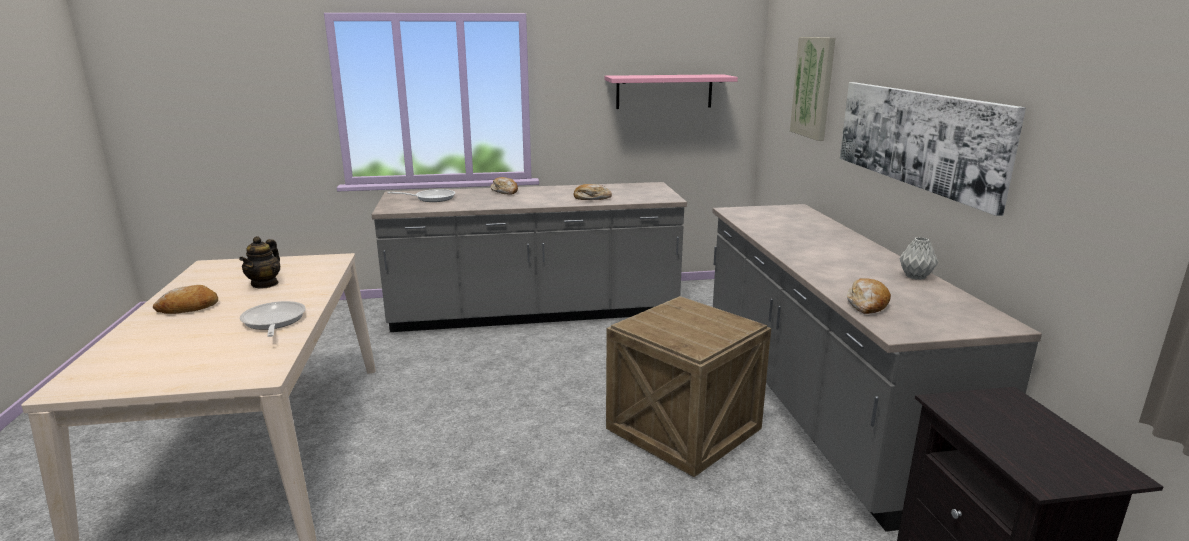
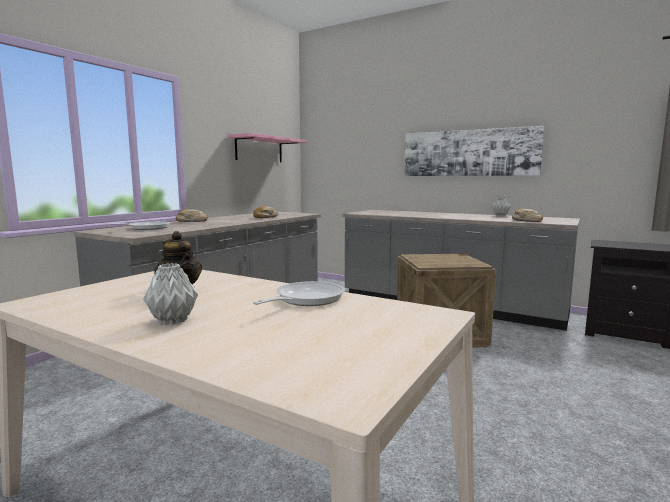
camera: 50 degrees left, 10 degrees down
(189, 308) = (172, 321): bread -> grey vase
(273, 322) = (305, 299): frying pan -> frying pan turned 105 degrees clockwise
(813, 87) = (364, 142): picture -> none

